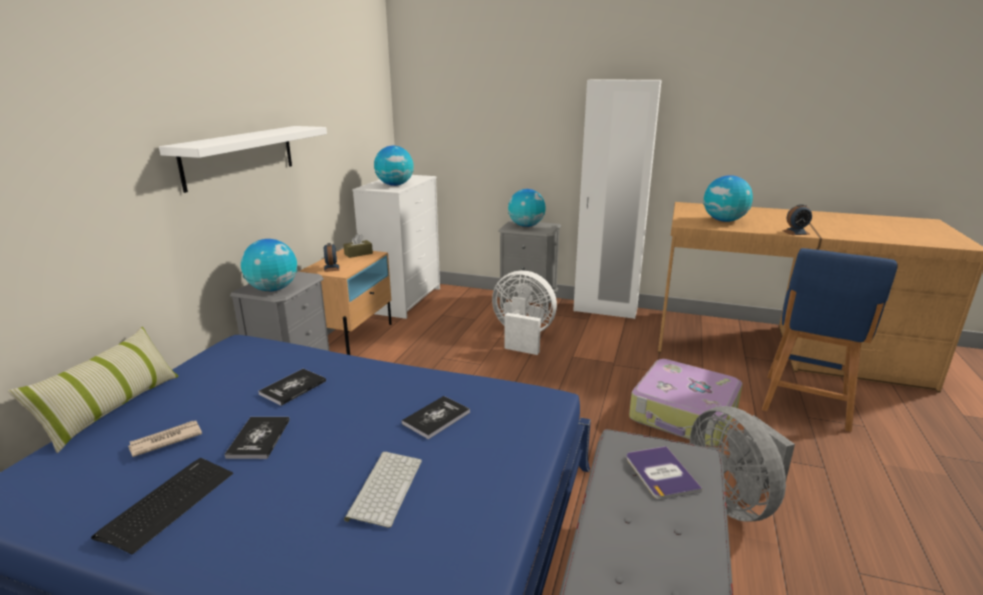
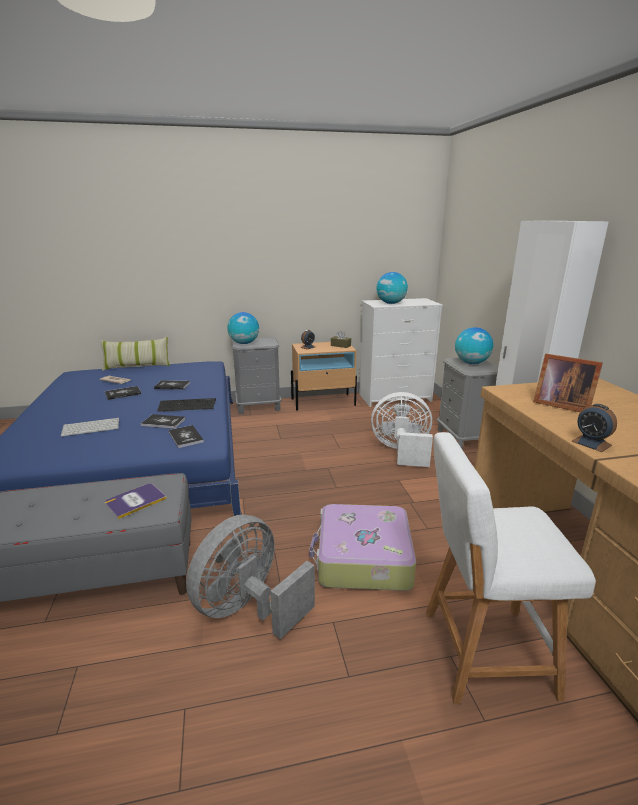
camera: 60 degrees right, 0 degrees up
(168, 503) = (71, 395): keyboard -> keyboard (187, 405)
(240, 156) = (255, 262): white shelf -> none
(507, 408) = (186, 437): none -> book
(522, 337) = (401, 451): white fan -> white fan turned 75 degrees counterclockwise
(724, 221) = (560, 404): globe -> picture frame
(805, 404) = (480, 652): blue stool -> white stool

